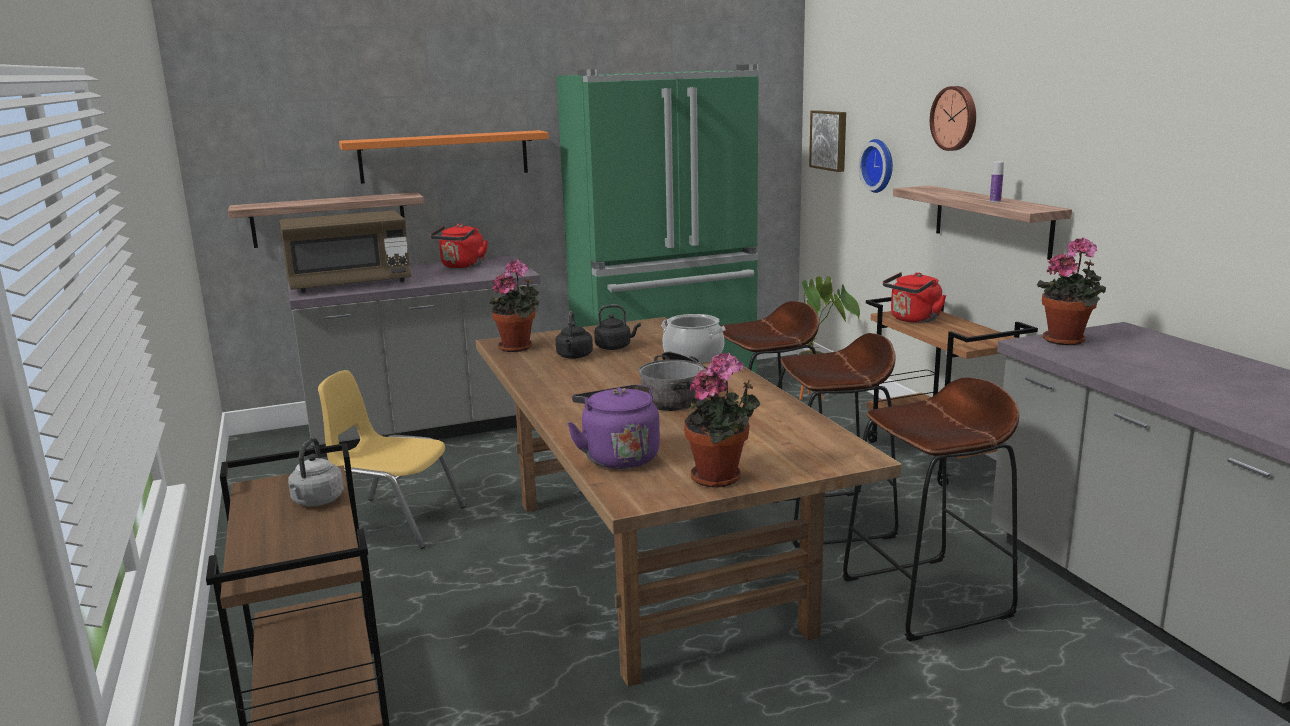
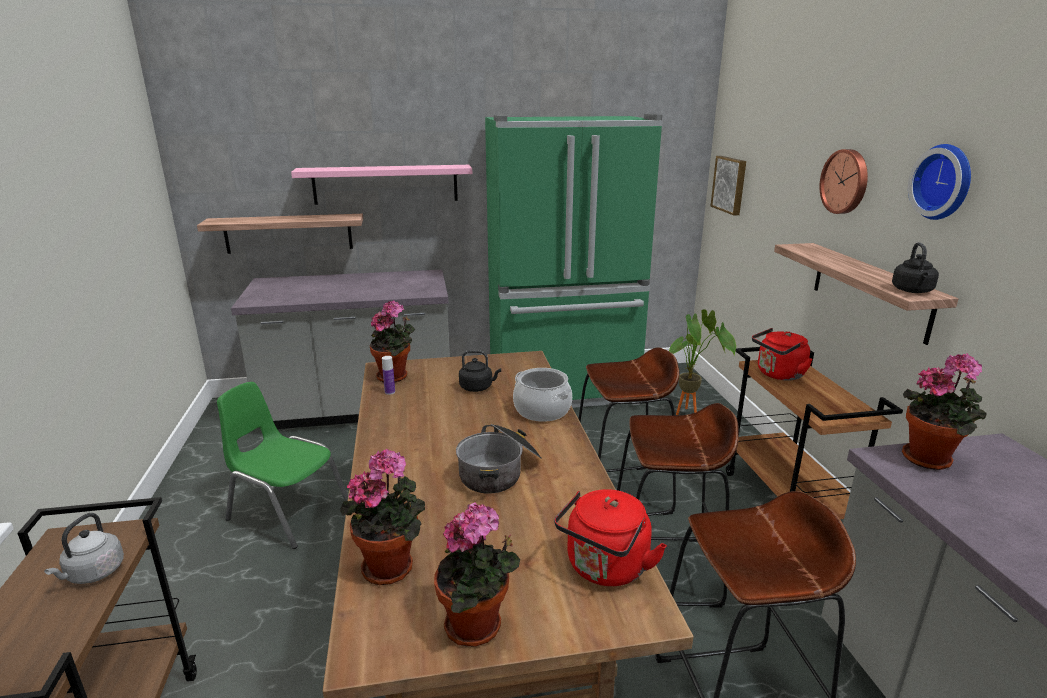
camera: 10 degrees right, 5 degrees up
(349, 284) = (291, 293): brown microwave -> none
(395, 521) = (288, 512): yellow chair -> green chair
(444, 156) = (385, 184): orange shelf -> pink shelf
(462, 266) = (392, 280): red kettle -> red kettle (605, 569)
(574, 357) = (435, 396): black kettle -> black kettle (912, 291)
(618, 457) = (391, 566): purple kettle -> potted plant
(880, 165) = (770, 215): wall clock -> wall clock (944, 182)
(995, 201) = (874, 276): bottle -> bottle (390, 392)

